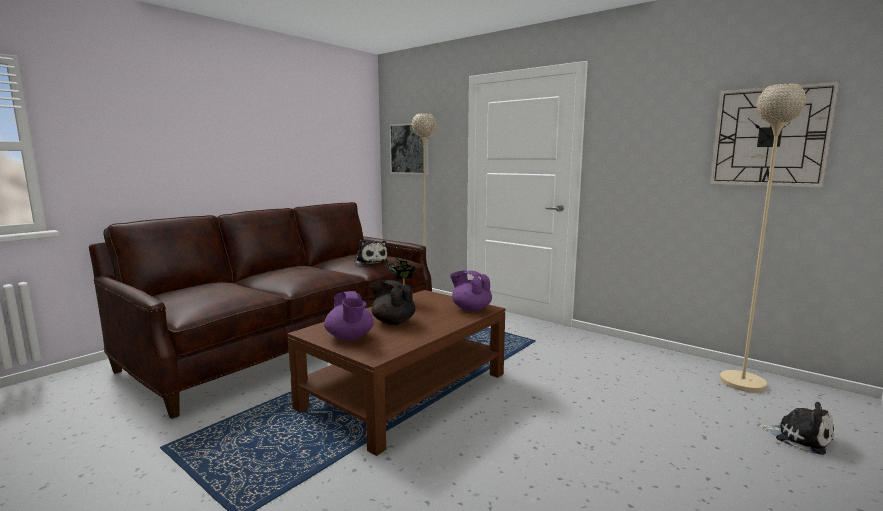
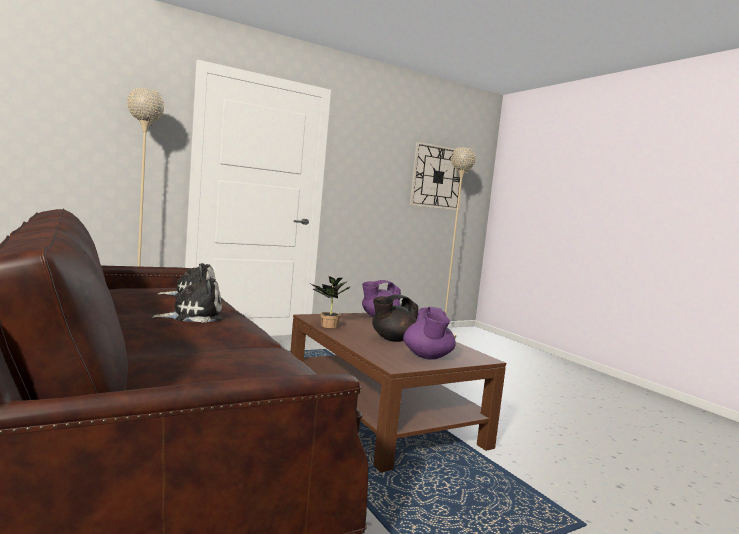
camera: 70 degrees left, 5 degrees down
(350, 337) = (427, 357): purple teapot -> purple teapot turned 90 degrees clockwise
(409, 149) = (77, 130): picture -> none
(799, 438) = (505, 349): plush toy -> plush toy (193, 316)

